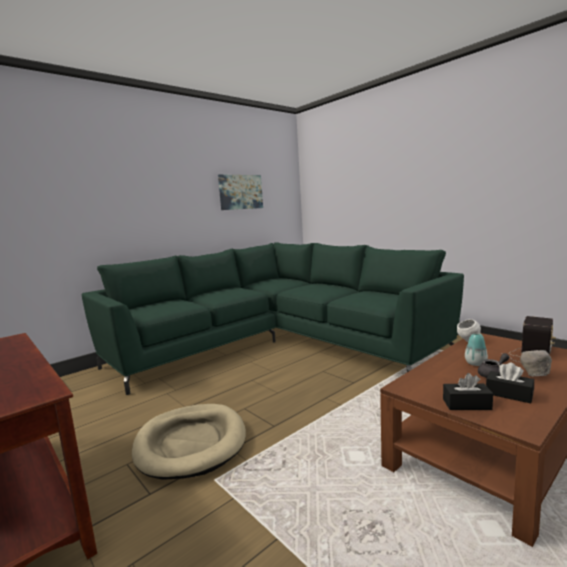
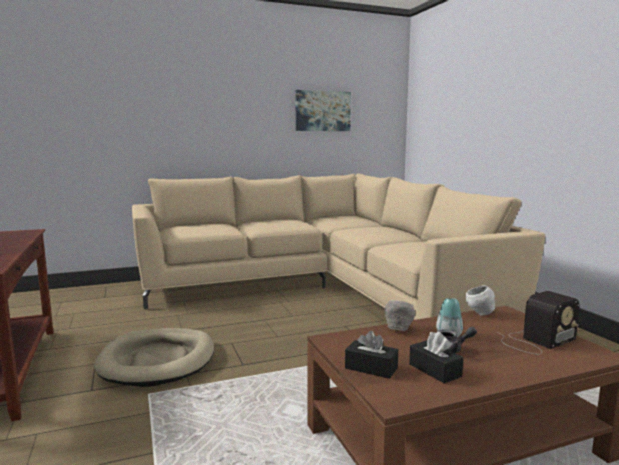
camera: 20 degrees right, 0 degrees up
(275, 345) = (322, 291): green sofa -> beige sofa
(534, 376) = (499, 361): grey bowl -> grey bowl (398, 329)

